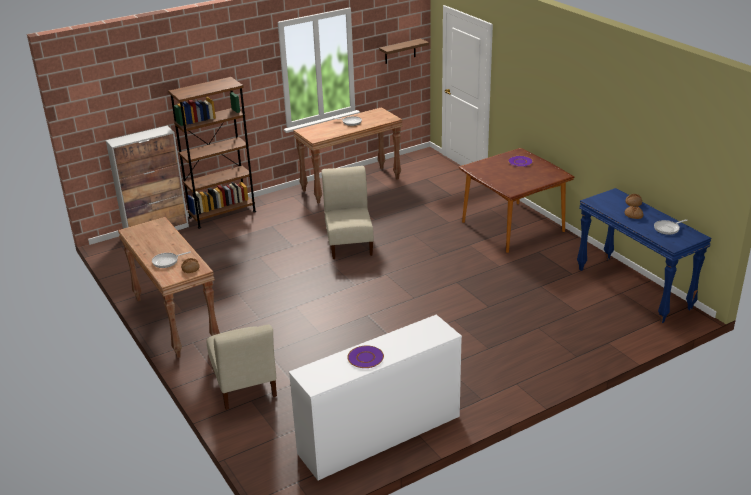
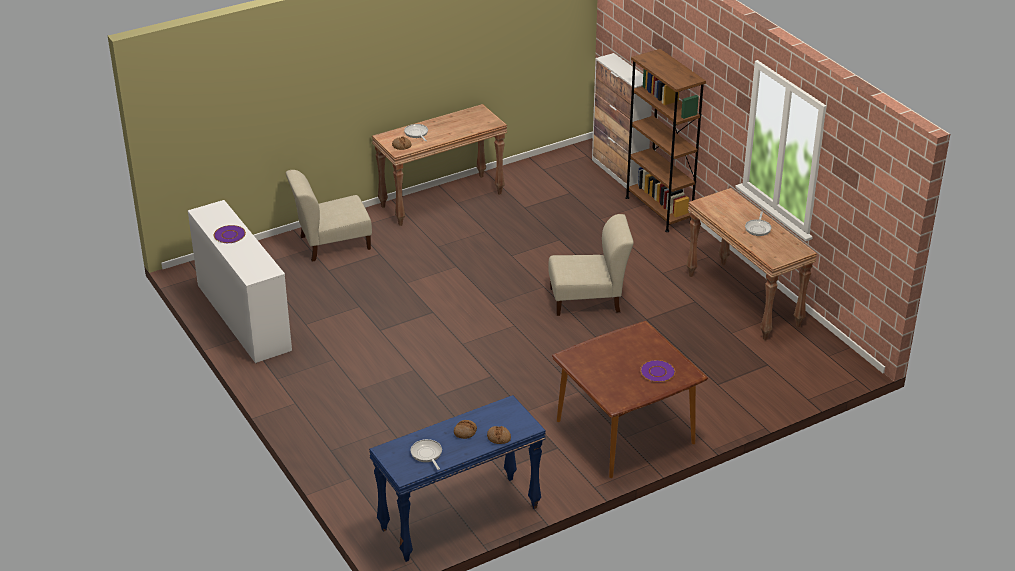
camera: 90 degrees right, 5 degrees up
(400, 51) = (868, 211): shelf -> none

